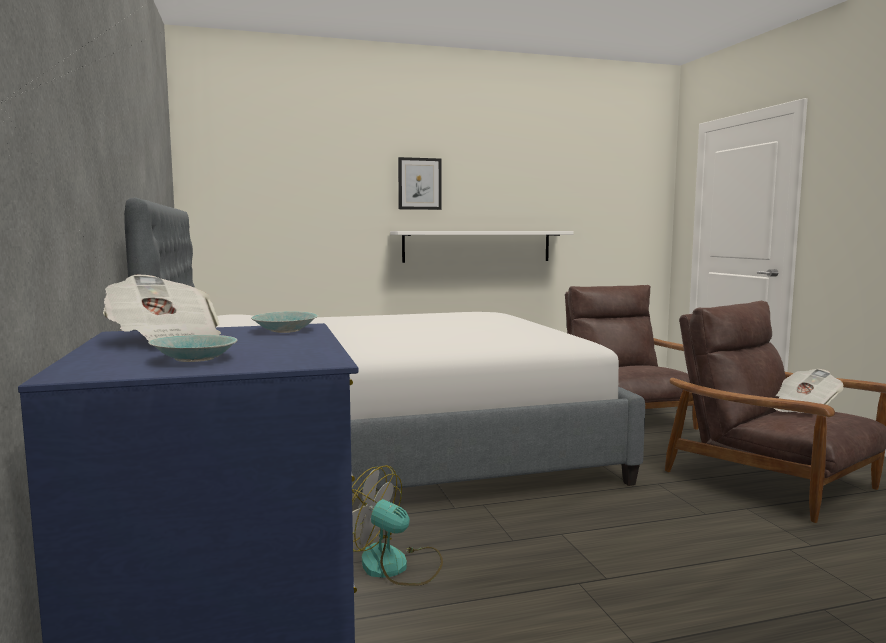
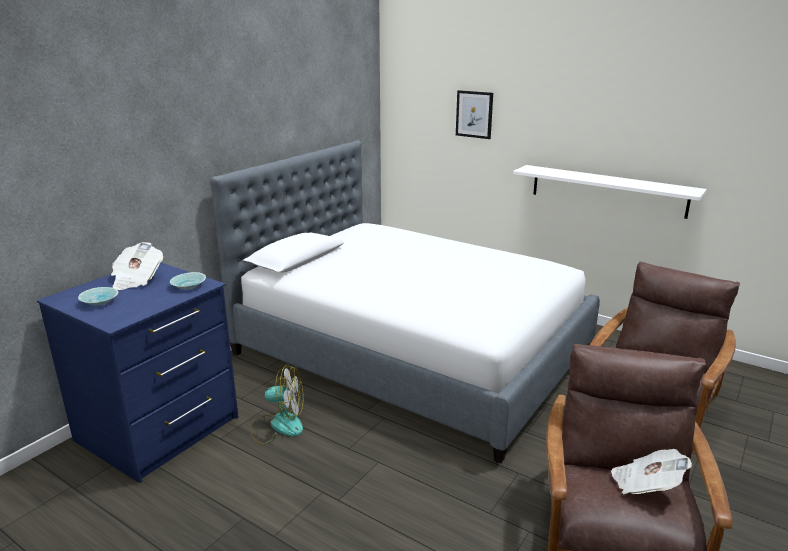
camera: 50 degrees right, 15 degrees up
(395, 566) = (278, 425): fan -> fan turned 105 degrees clockwise
(419, 183) = (557, 124): picture -> picture (474, 114)

